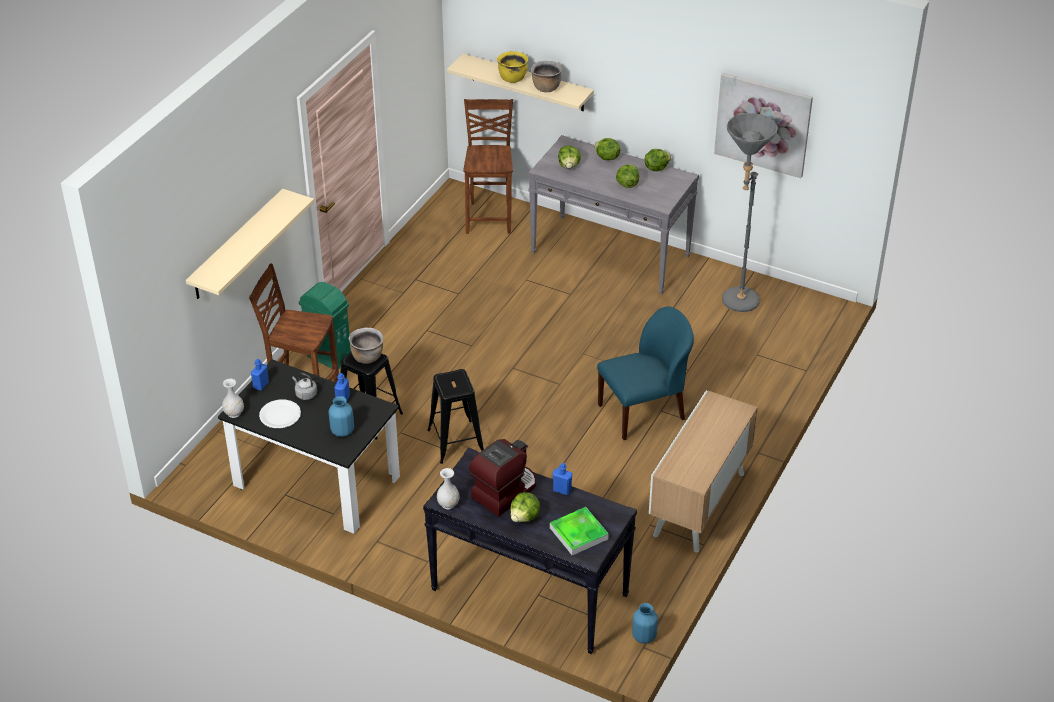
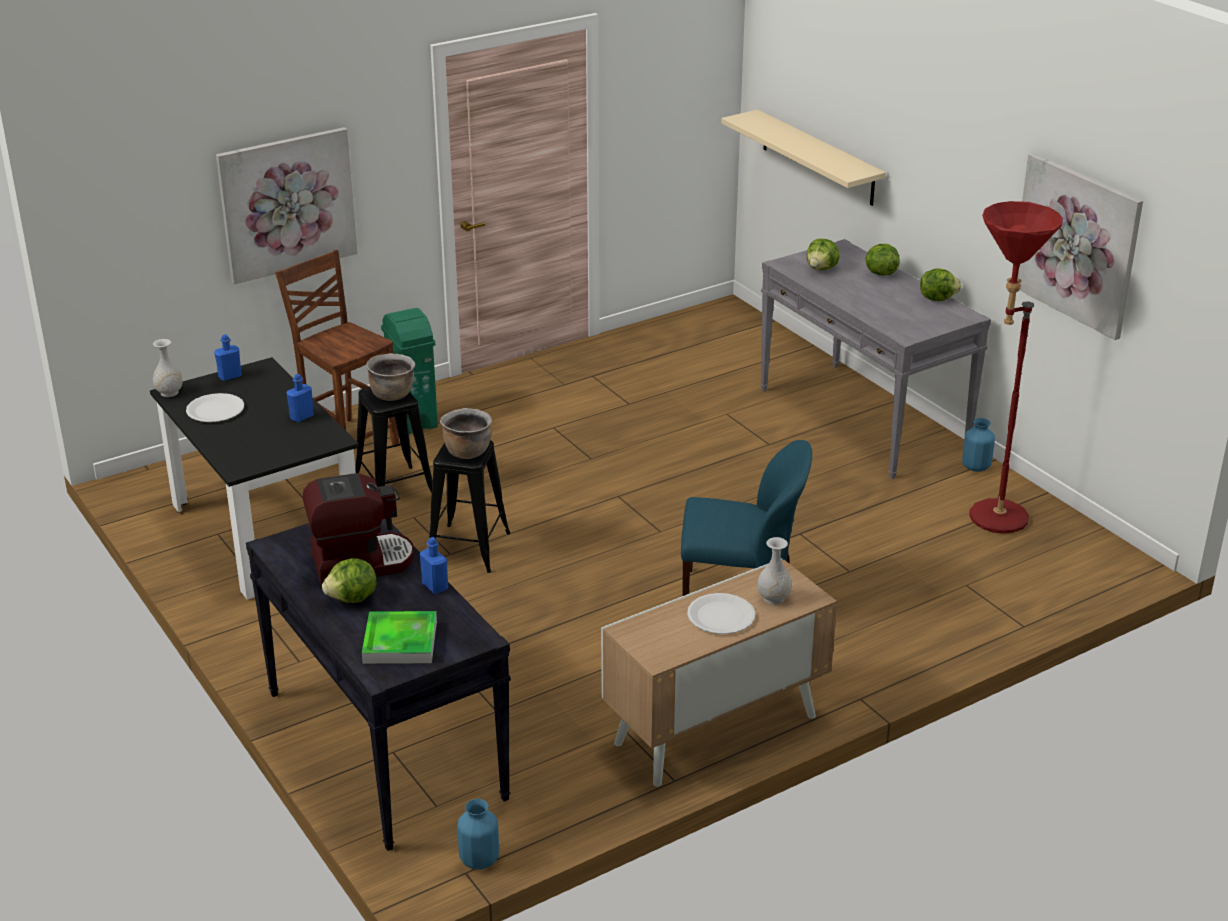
camera: 30 degrees right, 10 degrees down
(237, 245) = (287, 204): beige shelf -> picture
(305, 394) = (266, 399): grey kettle -> none
(343, 431) = (264, 447): blue vase -> blue vase (976, 467)
(448, 504) = (277, 551): white vase -> white vase (774, 598)
(490, 217) = (744, 342): brown chair -> none
(512, 78) = (792, 141): yellow cooking pot -> none
(546, 88) = (824, 158): brown cooking pot -> brown cooking pot (467, 452)
(627, 184) = (880, 304): lettuce -> none
(707, 441) = (721, 615): none -> white plate
(735, 304) = (987, 520): grey floor lamp -> red floor lamp

